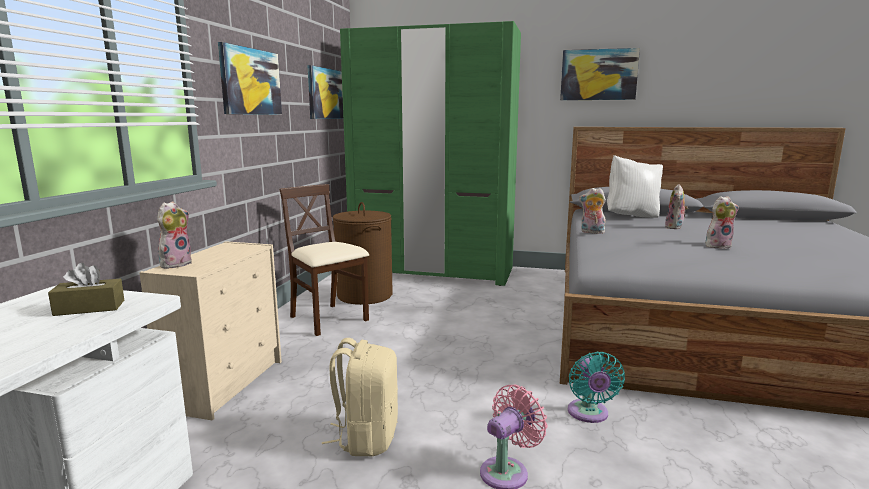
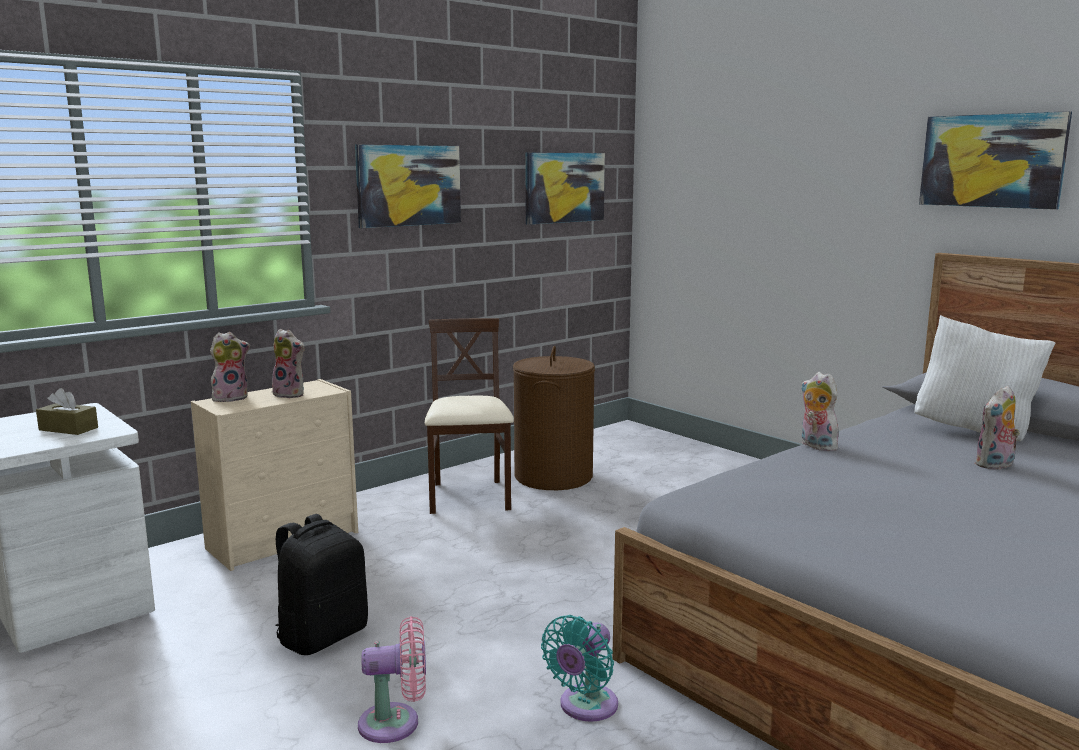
camera: 35 degrees right, 0 degrees up
(366, 438) = (322, 636): beige backpack -> black backpack
(432, 271) = (693, 462): green wardrobe -> none
(717, 246) = (968, 512): plush toy -> plush toy (291, 394)

